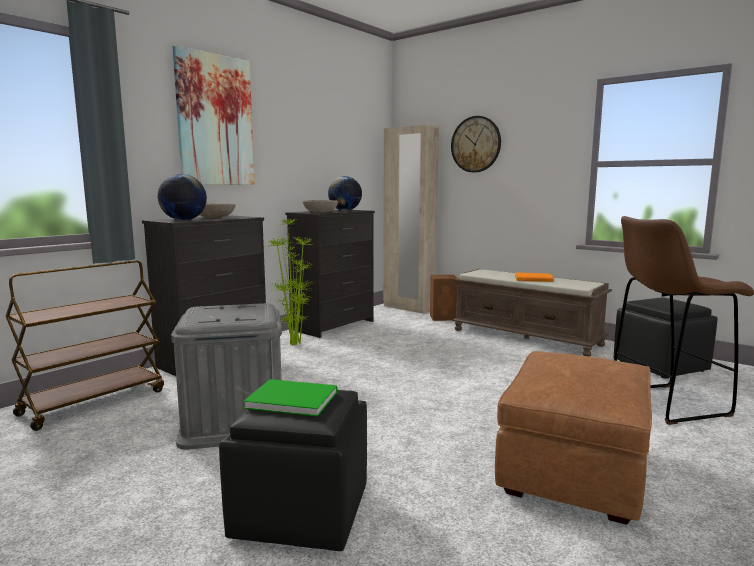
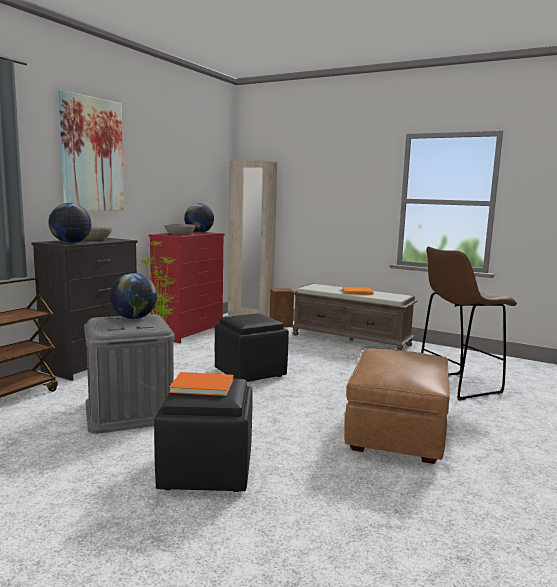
camera: 10 degrees left, 0 degrees up
(239, 308) = (134, 318): none -> globe
(290, 399) = (201, 385): green book -> orange book
(334, 325) = (189, 332): black dresser -> red dresser
(476, 144) = (309, 179): wall clock -> none
(659, 365) = (452, 359): black ottoman -> black ottoman (249, 372)

